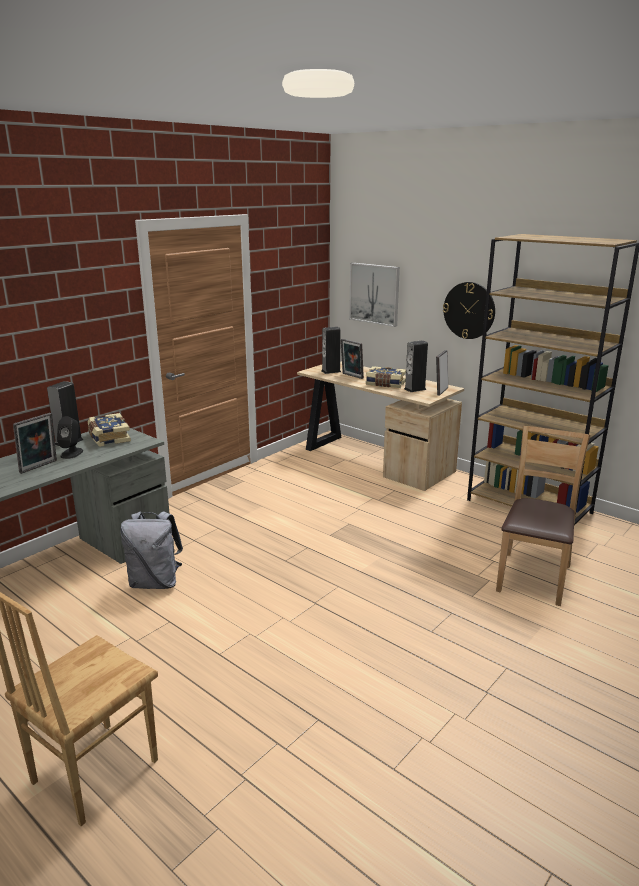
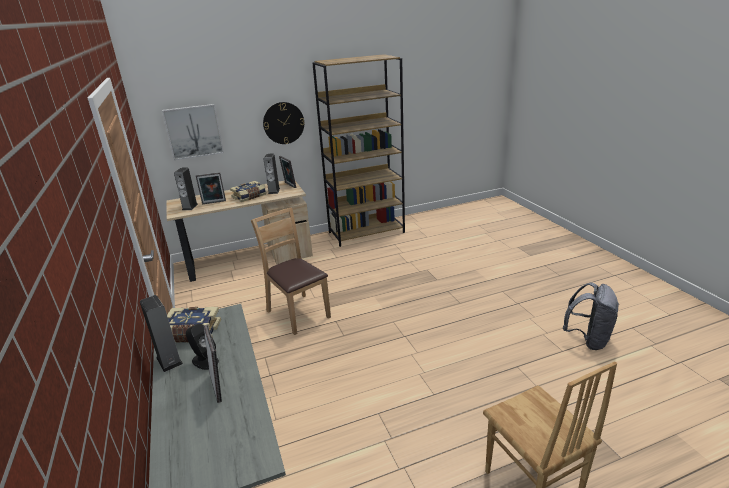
camera: 60 degrees left, 5 degrees up
(155, 582) = (316, 411): grey backpack -> grey backpack (588, 339)
(533, 577) = (433, 256): brown chair -> brown chair (298, 313)

